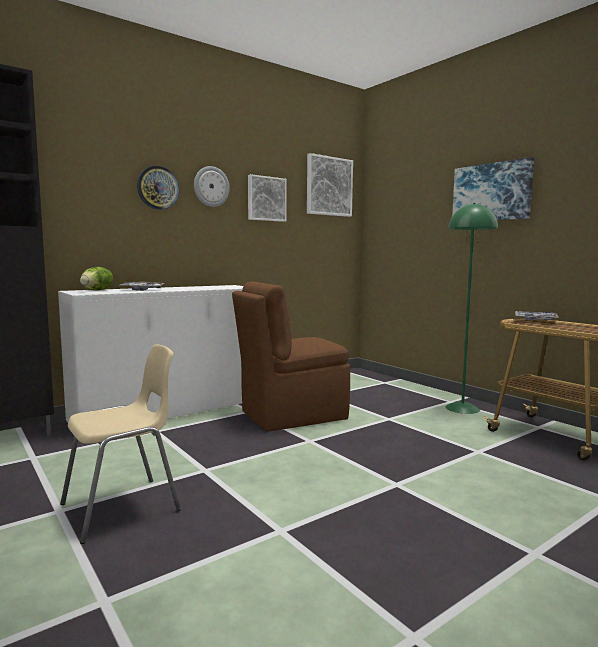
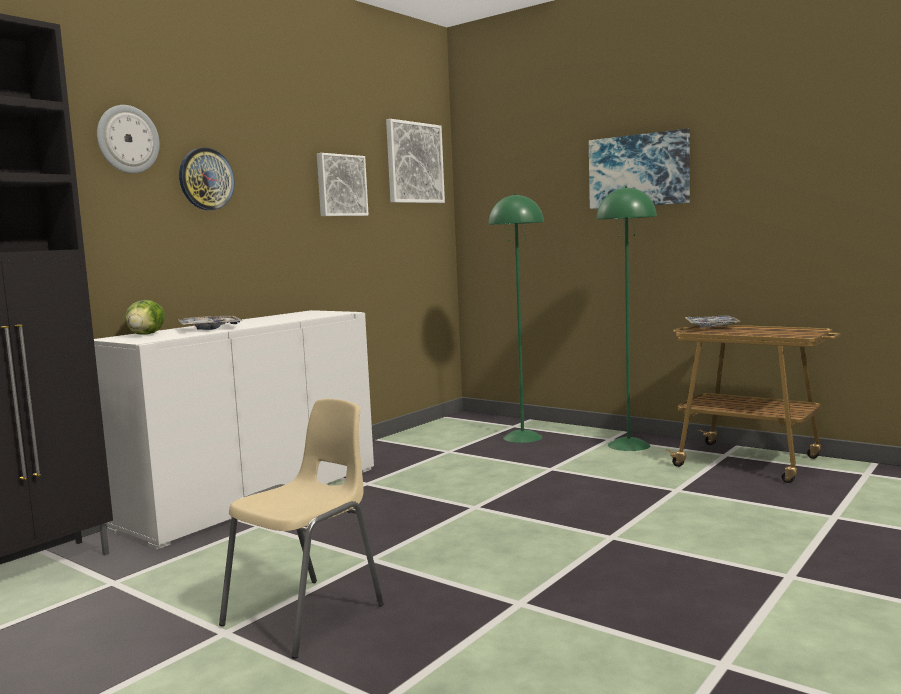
camera: 15 degrees left, 0 degrees up
(211, 186) = (272, 173): wall clock -> wall clock (127, 139)
(291, 415) = (426, 481): brown chair -> none
(385, 391) = (522, 437): none -> green floor lamp

